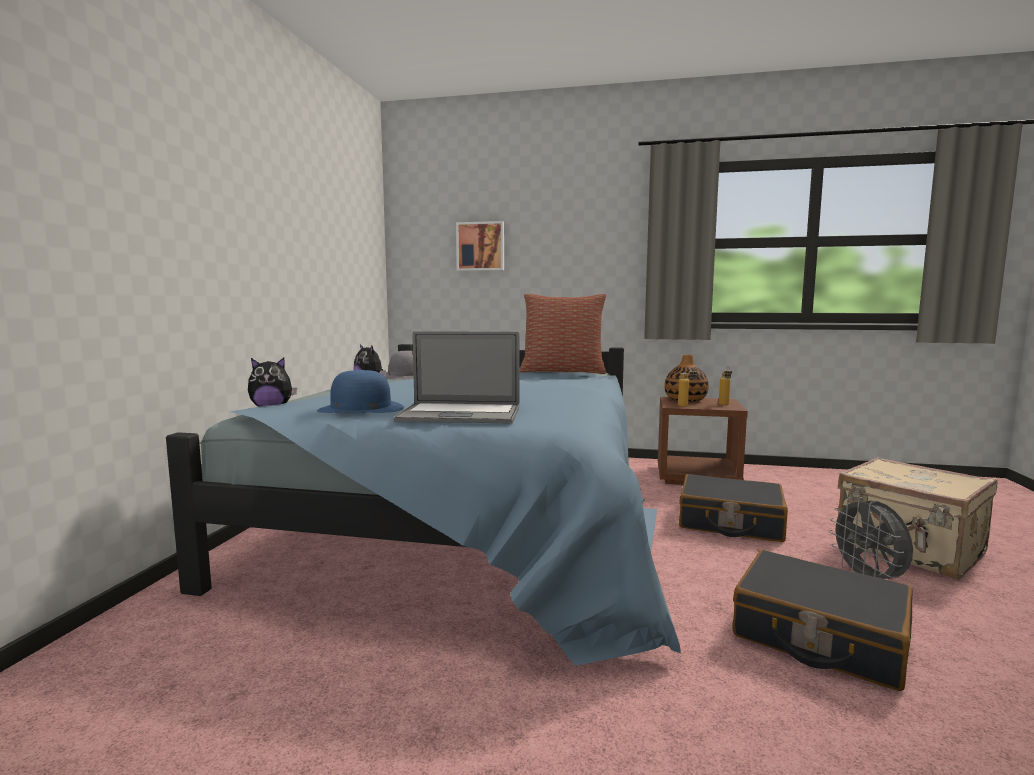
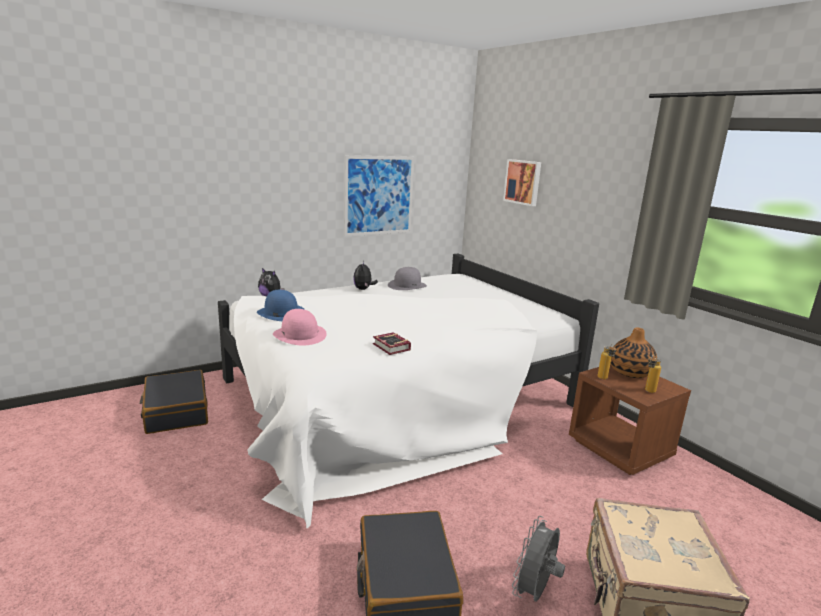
camera: 45 degrees right, 10 degrees up
(320, 265) = (379, 195): none -> picture
(460, 414) = (300, 335): laptop -> pink hat
(474, 515) = (397, 399): blue bed -> white bed
(563, 372) = (506, 313): pillow -> none
(578, 401) = (391, 348): none -> book
(730, 522) = (545, 494): black suitcase -> black suitcase (176, 411)

